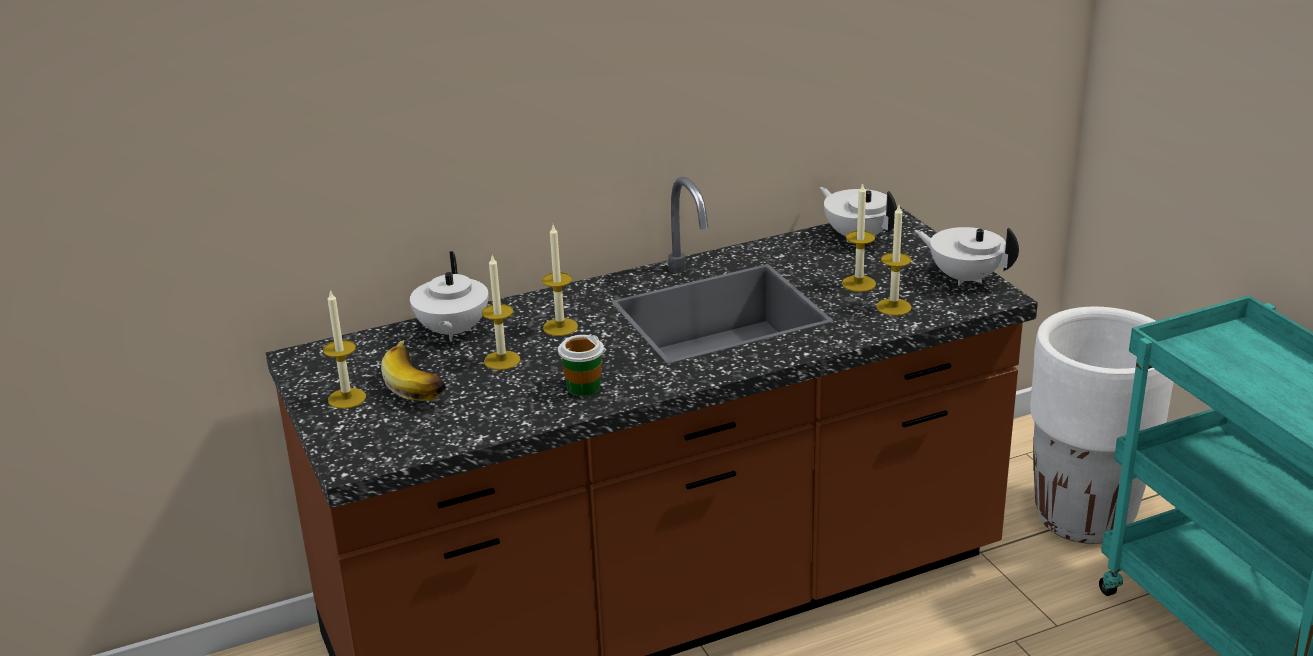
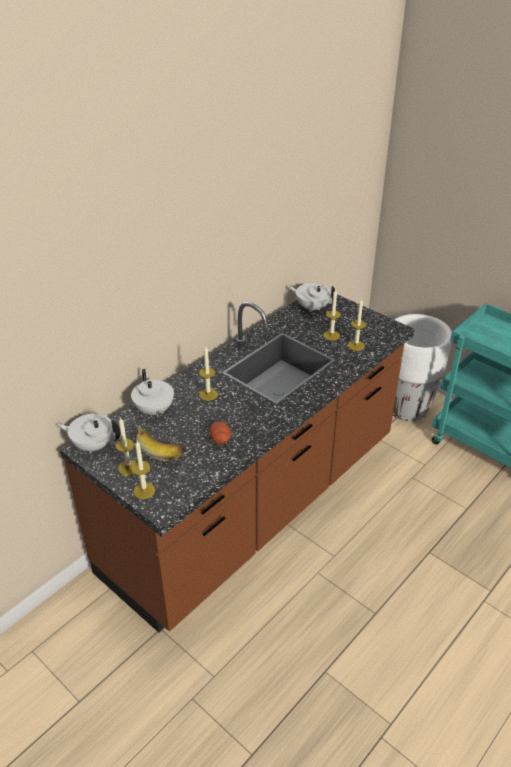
camera: 25 degrees left, 10 degrees up
(502, 360) = (193, 422): candle -> candle (144, 490)
(527, 393) = (220, 439): none -> potato
(583, 387) = (246, 428): cup -> none
(964, 278) = (375, 321): white teapot -> white teapot (93, 445)

